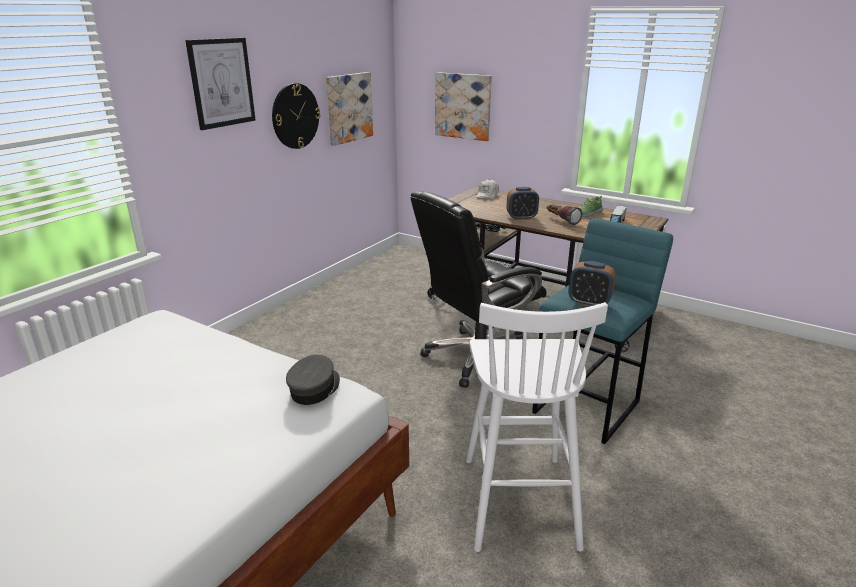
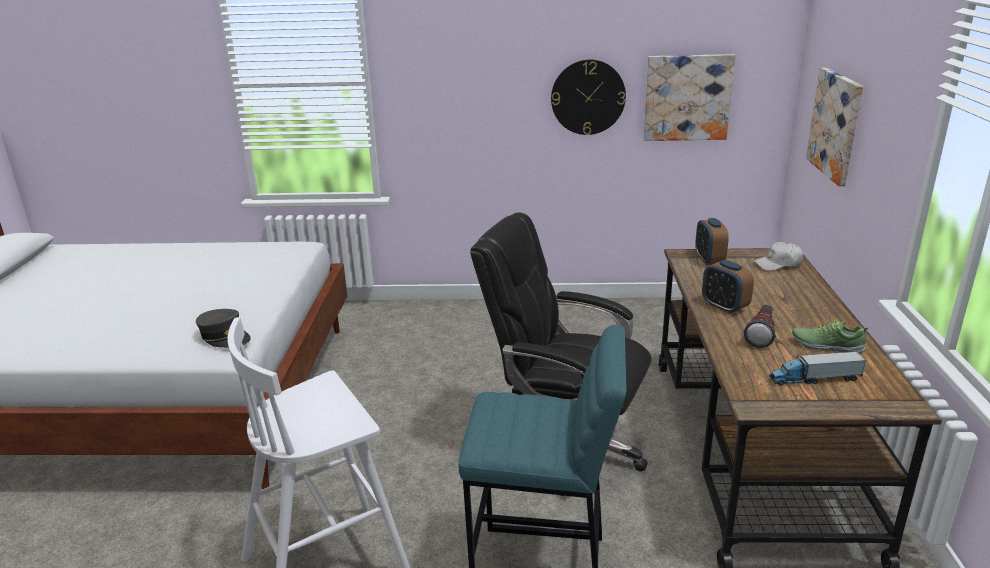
camera: 60 degrees right, 0 degrees up
(221, 83) = (487, 52): picture -> none
(315, 388) = (225, 337): grey cap -> grey cap turned 45 degrees clockwise
(589, 303) = (495, 418): alarm clock -> alarm clock (709, 260)

